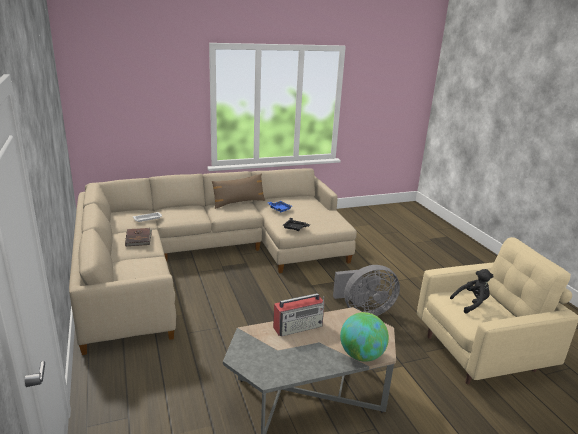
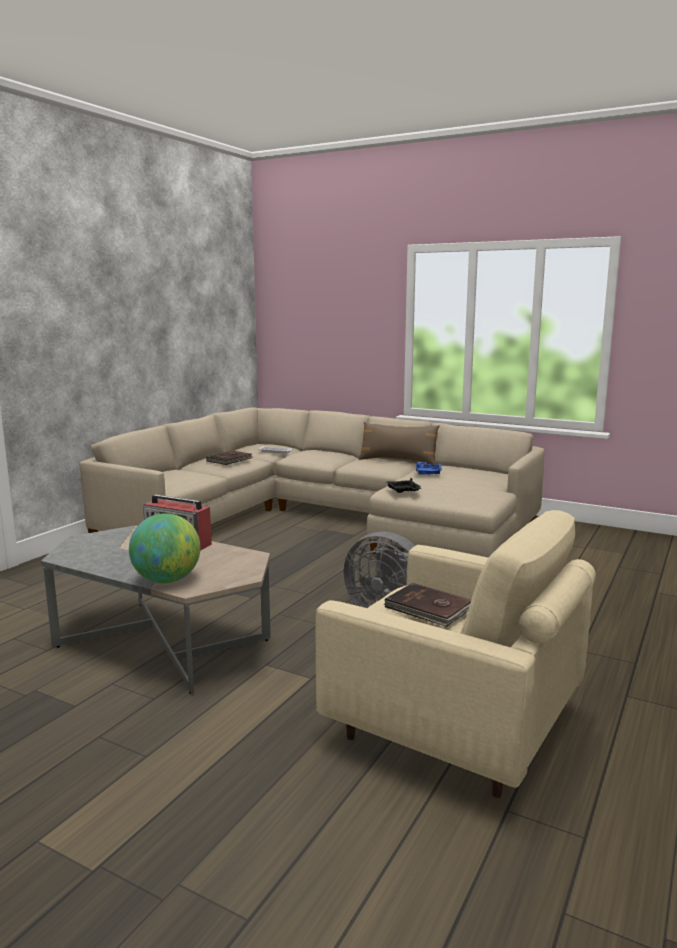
camera: 50 degrees right, 10 degrees down
(471, 304) = (428, 608): black plush toy -> brown book

